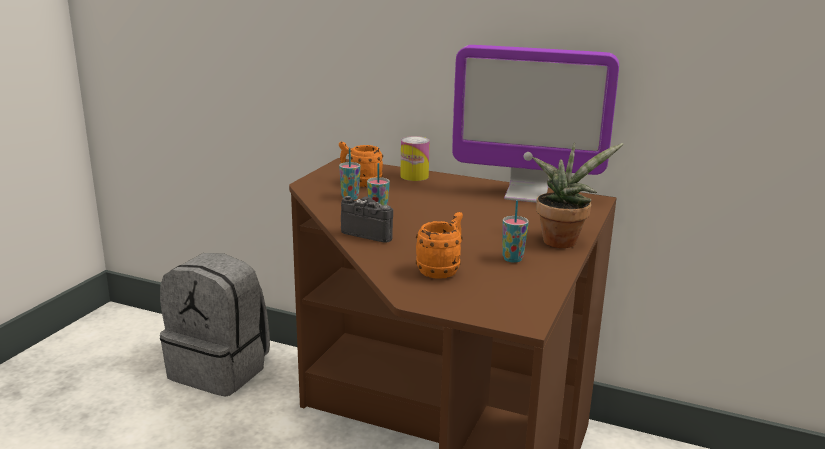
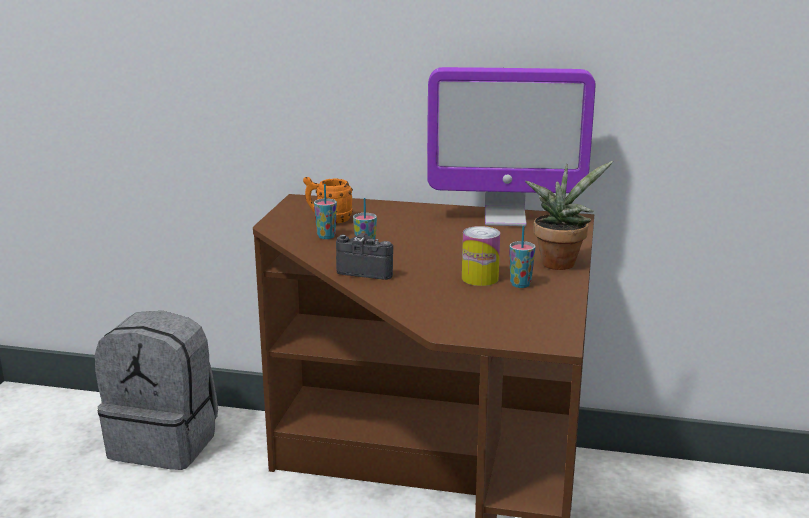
camera: 10 degrees left, 0 degrees up
(414, 176) = (381, 208): can -> can (480, 278)
(442, 270) = (457, 301): orange mug -> none

